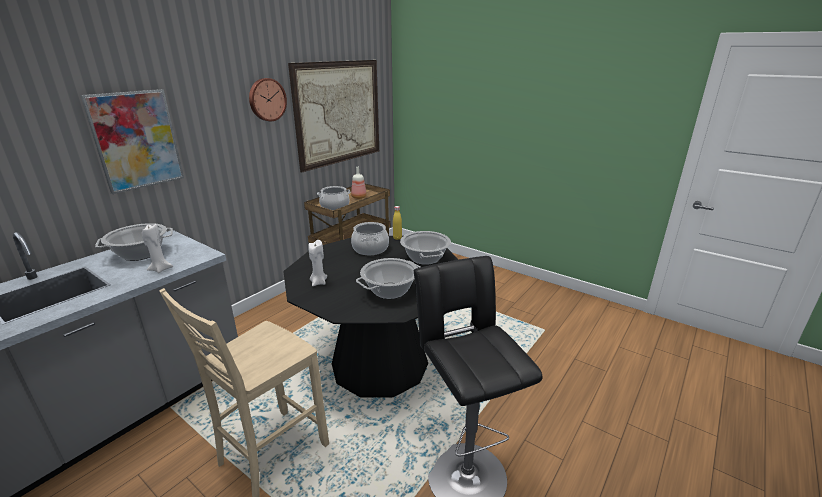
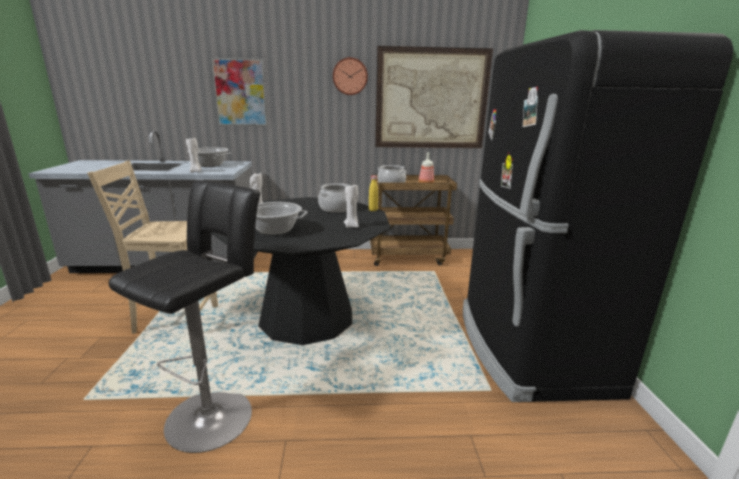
camera: 50 degrees right, 5 degrees down
(425, 259) = (351, 226): cooking pot -> white candle
(520, 295) = (529, 348): none -> black fridge

